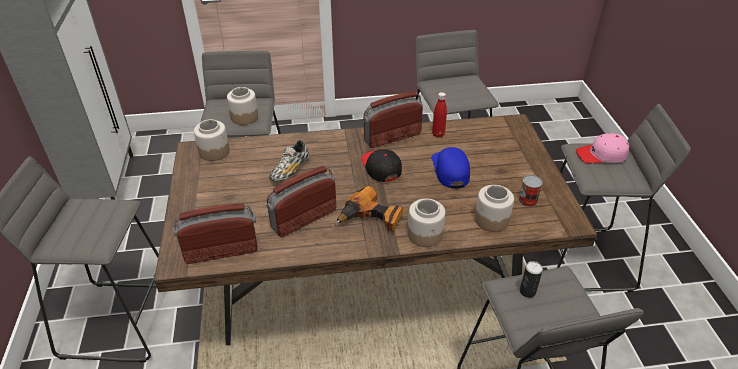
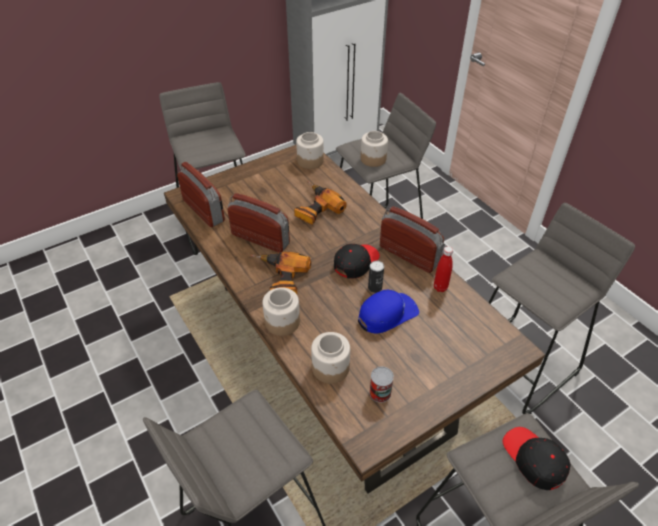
camera: 65 degrees right, 5 degrees up
(290, 170) = (315, 209): shoe -> power drill
(527, 291) = (253, 427): can -> can (375, 287)
(601, 155) = (533, 459): pink cap -> black cap

